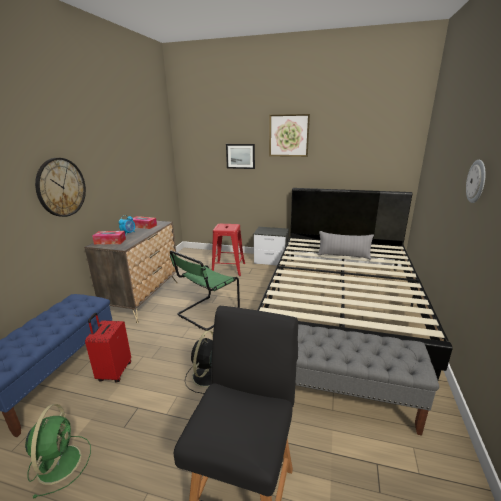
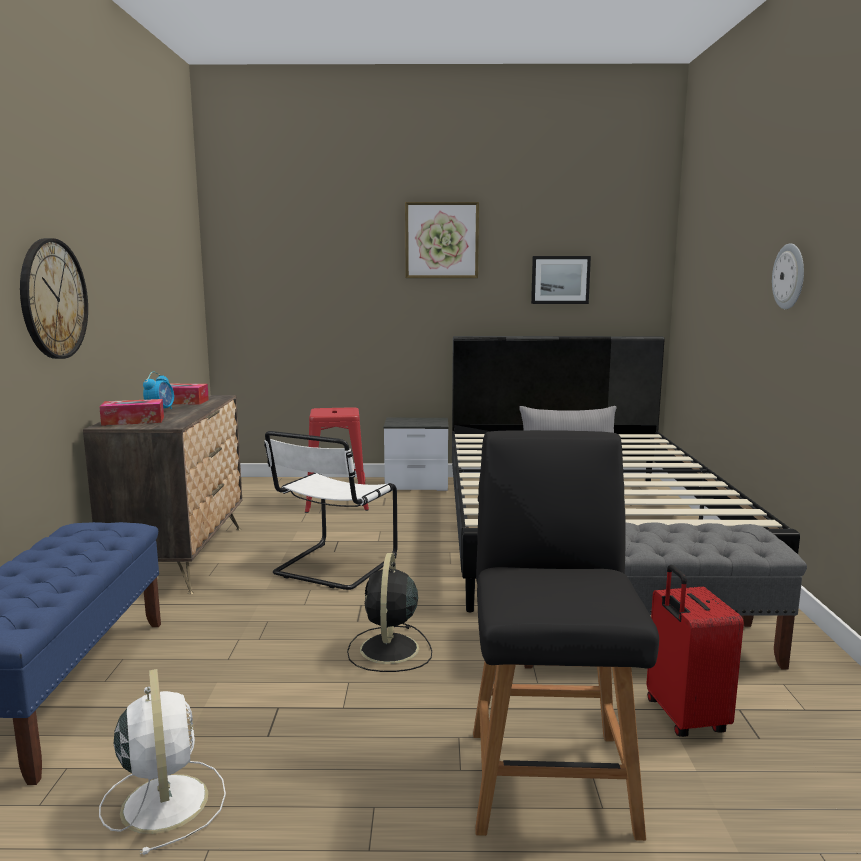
camera: 15 degrees left, 10 degrees down
(60, 462) = (164, 800): green fan -> white fan
(114, 372) = (191, 668): red suitcase -> red suitcase (683, 717)
(206, 313) = (332, 567): green chair -> white chair
(240, 156) = (347, 279): picture -> picture (560, 280)

